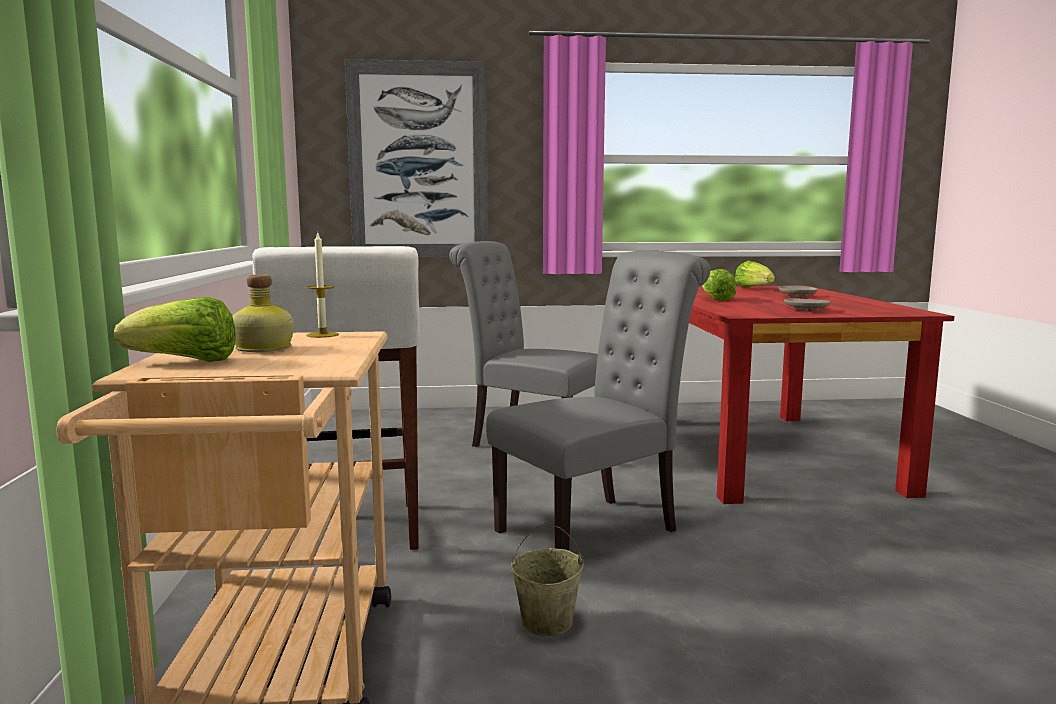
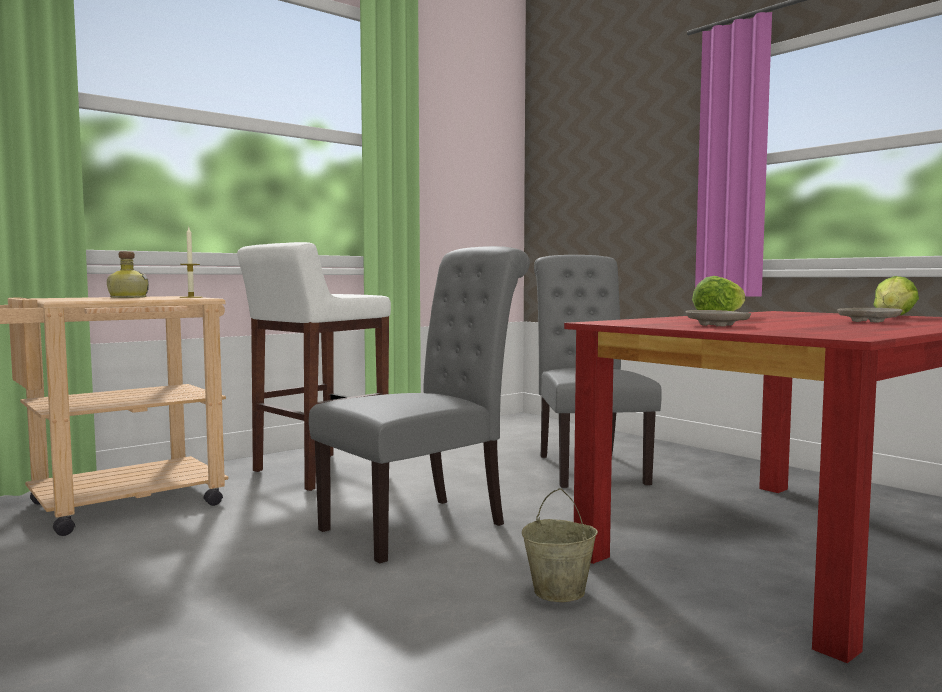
camera: 55 degrees right, 5 degrees down
(185, 362) = (73, 297): lettuce -> none
(418, 161) = (603, 184): picture -> none
(547, 622) = (227, 546): beige bucket -> beige bucket (560, 591)
(596, 528) = (424, 525): grey chair -> grey chair turned 60 degrees counterclockwise

